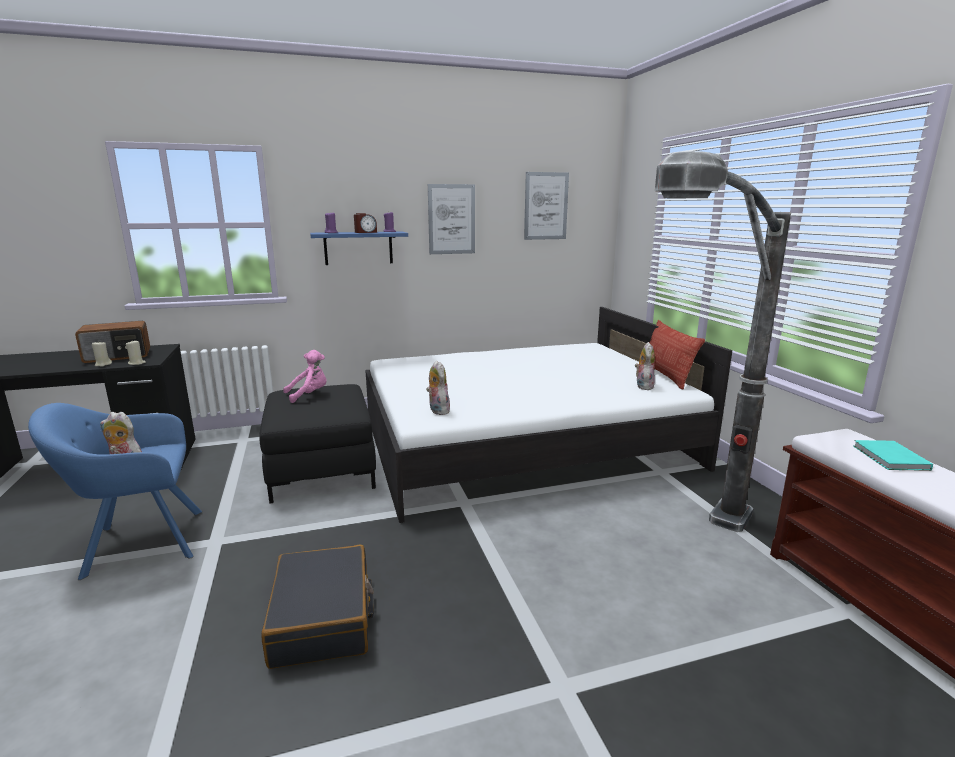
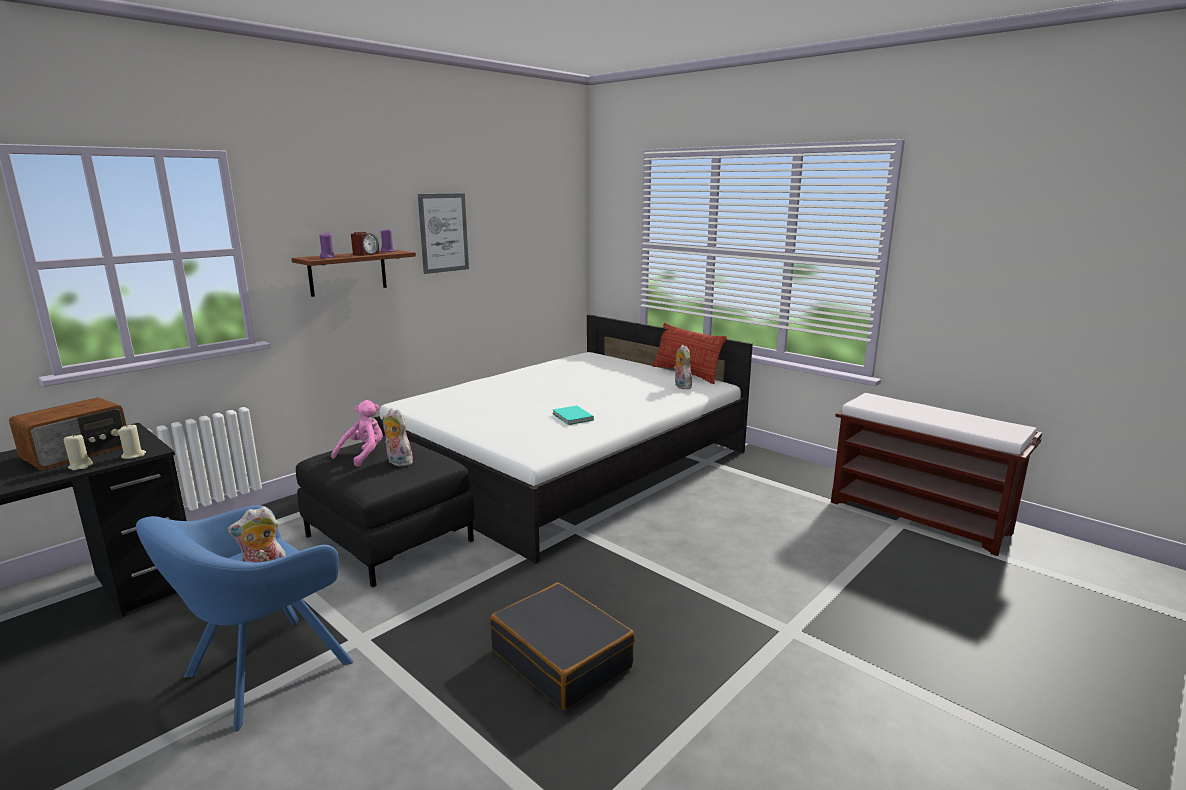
camera: 30 degrees left, 0 degrees up
(358, 248) = (348, 272): blue shelf -> brown shelf
(437, 410) = (538, 441): plush toy -> plush toy (397, 462)
(546, 206) = (529, 214): picture -> none
(692, 575) = (798, 531): floor lamp -> none
(890, 458) = (908, 407): turquoise book -> turquoise book (572, 417)

